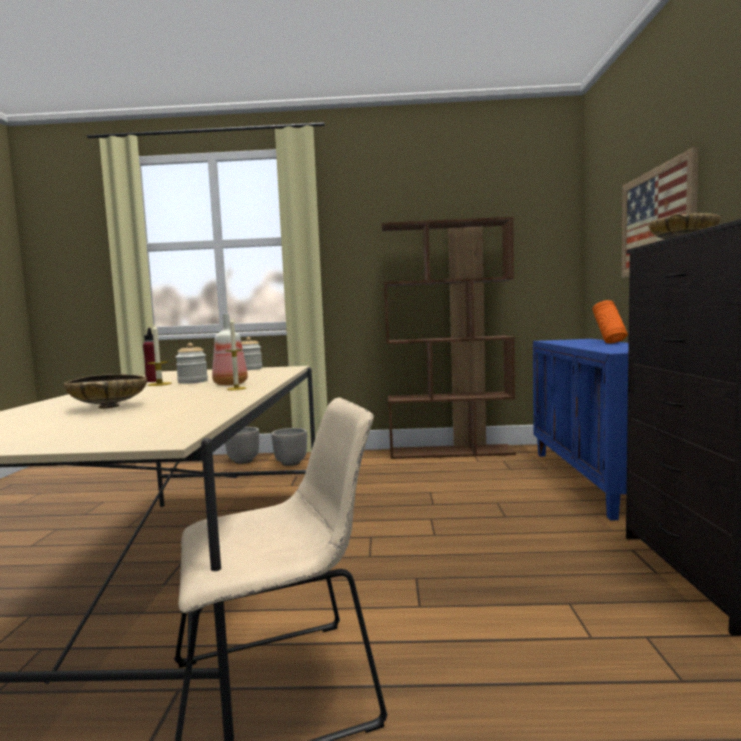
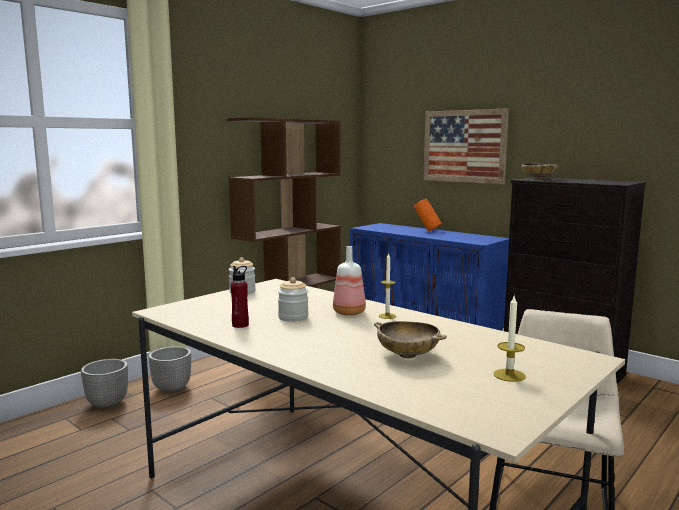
camera: 50 degrees left, 5 degrees up
(159, 384) = (277, 327): candle -> candle (509, 375)

